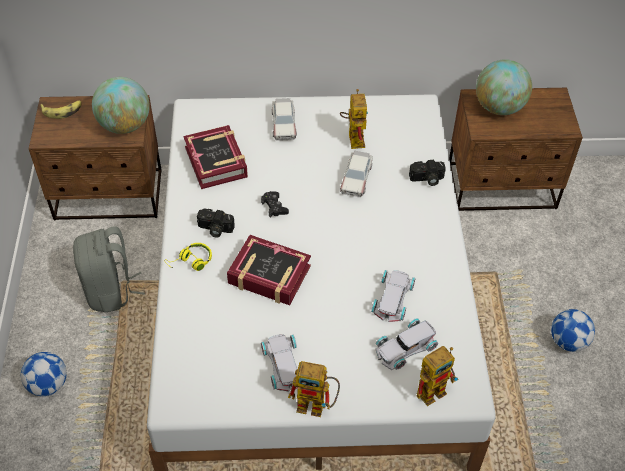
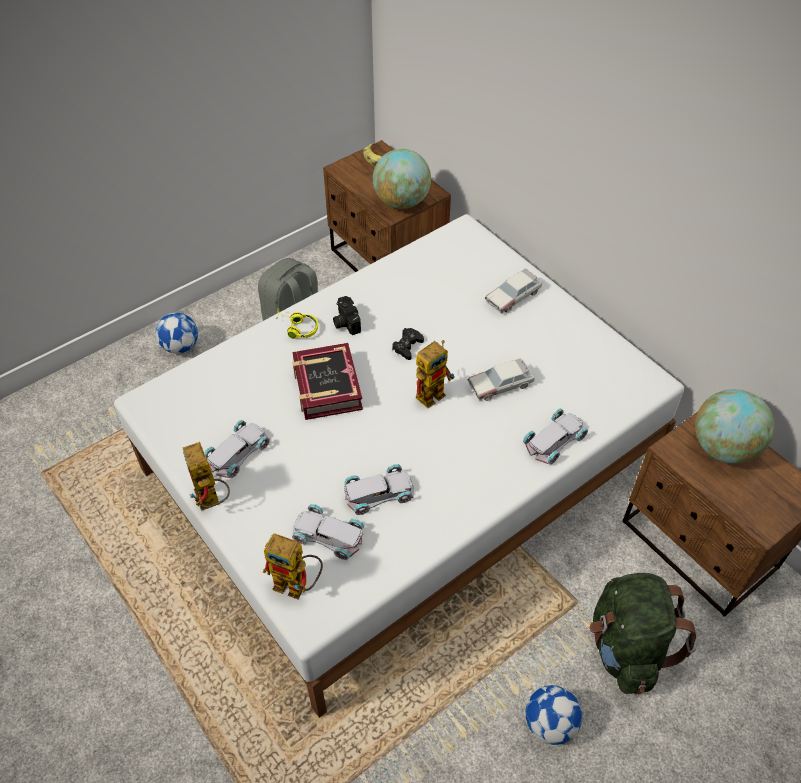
camera: 55 degrees right, 0 degrees up
(216, 162) = (421, 279): book -> none
(353, 137) = (550, 354): toy robot -> toy robot (433, 391)
(427, 179) = (555, 440): camera -> white toy car
(544, 269) = (626, 648): none -> green backpack

